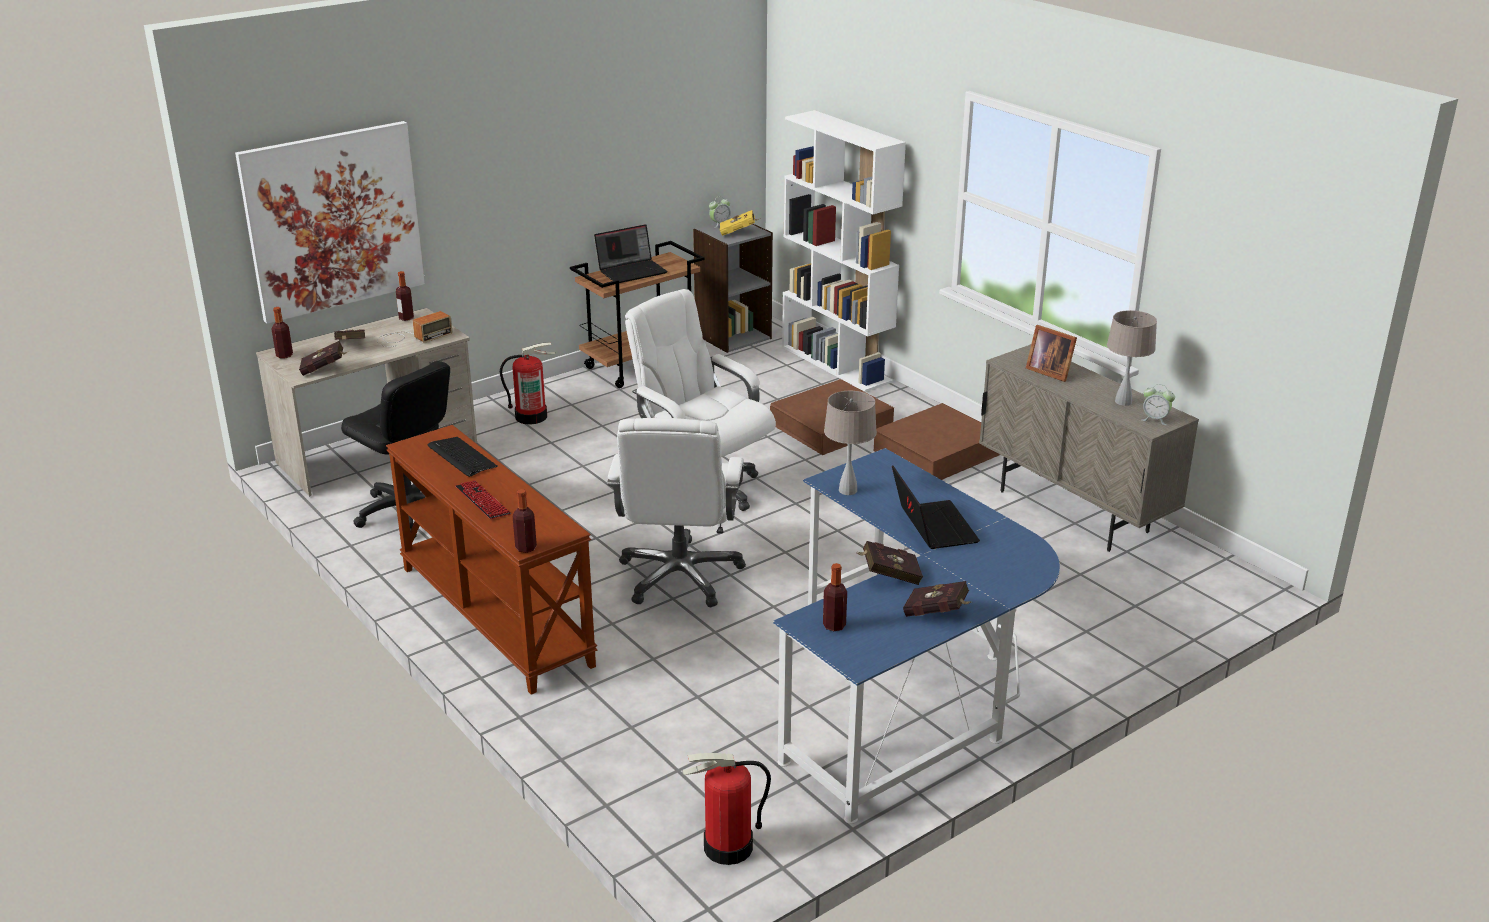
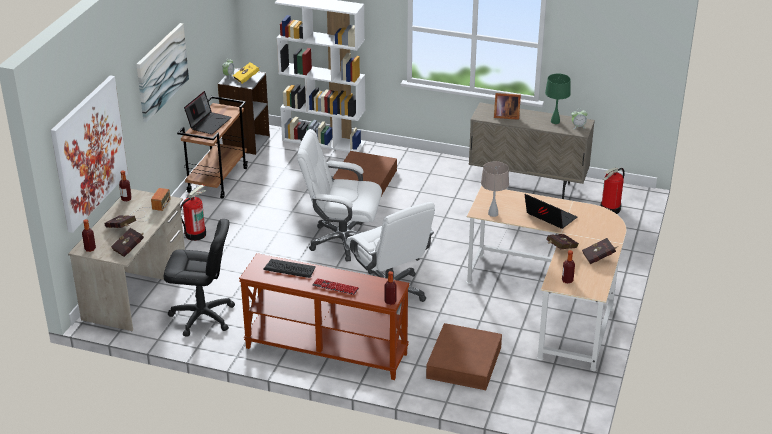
camera: 35 degrees left, 5 degrees up
(545, 161) = (161, 71): none -> picture
(728, 847) = (560, 404): fire extinguisher -> fire extinguisher (610, 209)
(910, 689) = (553, 302): blue desk -> beige desk
(936, 452) = (432, 176): brown storage box -> brown storage box (464, 362)
(1123, 402) = (555, 121): beige table lamp -> green table lamp

